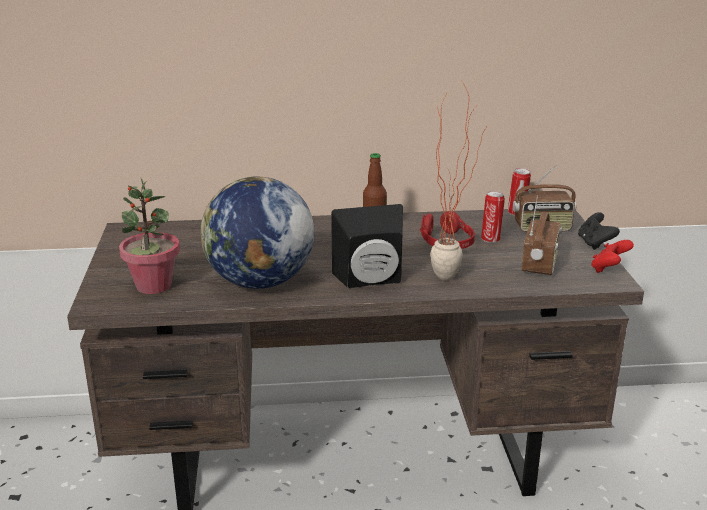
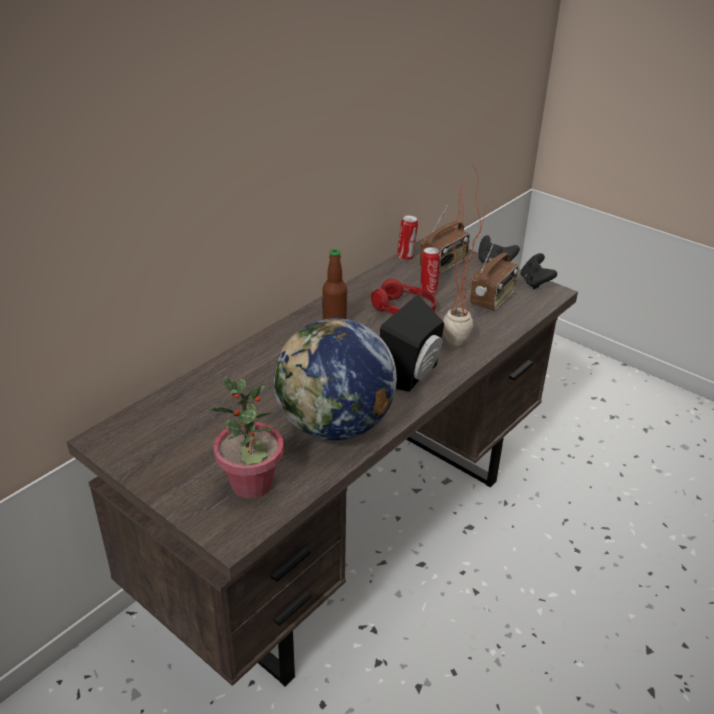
camera: 45 degrees left, 10 degrees up
(540, 264) = (492, 299): radio -> radio turned 60 degrees clockwise
(608, 269) = (535, 283): red game controller -> black game controller

